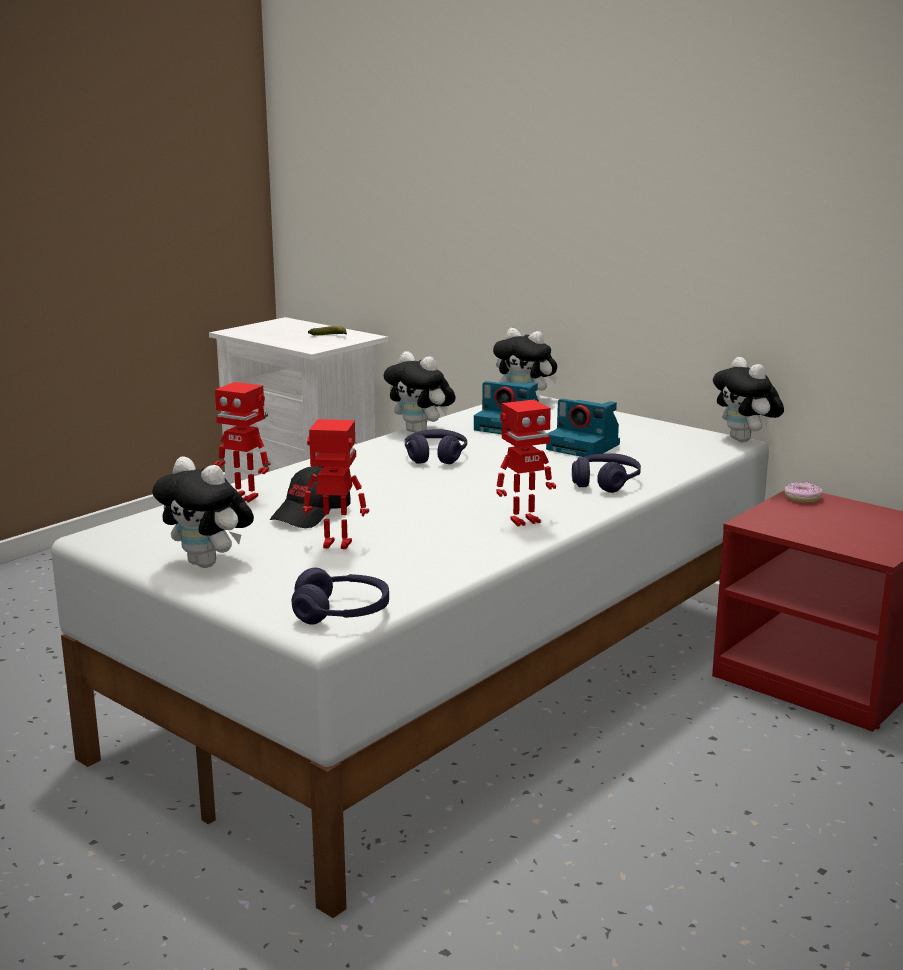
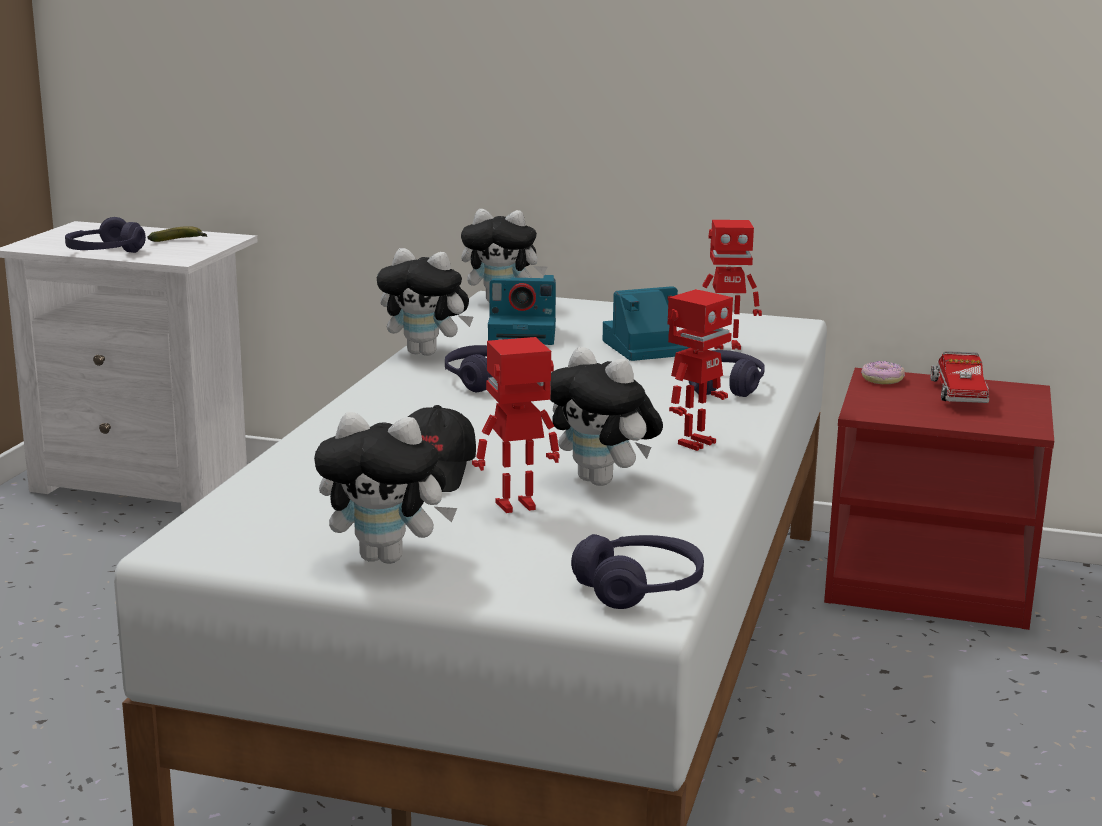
camera: 25 degrees left, 0 degrees up
(245, 497) = (314, 464): toy robot -> toy robot (726, 346)
(272, 340) = (104, 252): none -> purple headphones
(585, 447) = (644, 348): camera -> camera turned 150 degrees clockwise
(745, 440) = (802, 320): plush toy -> plush toy (602, 481)
(854, 518) = (958, 394): none -> toy truck

